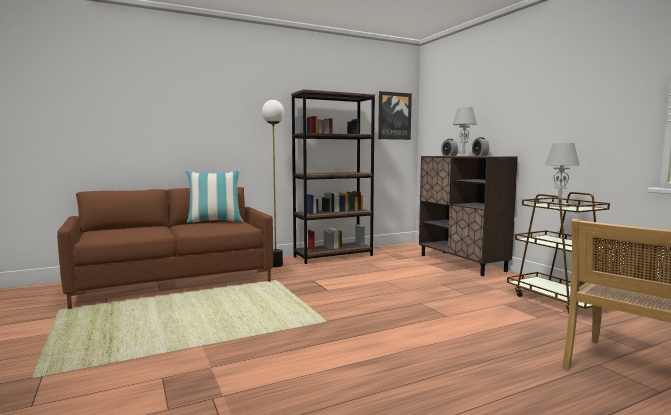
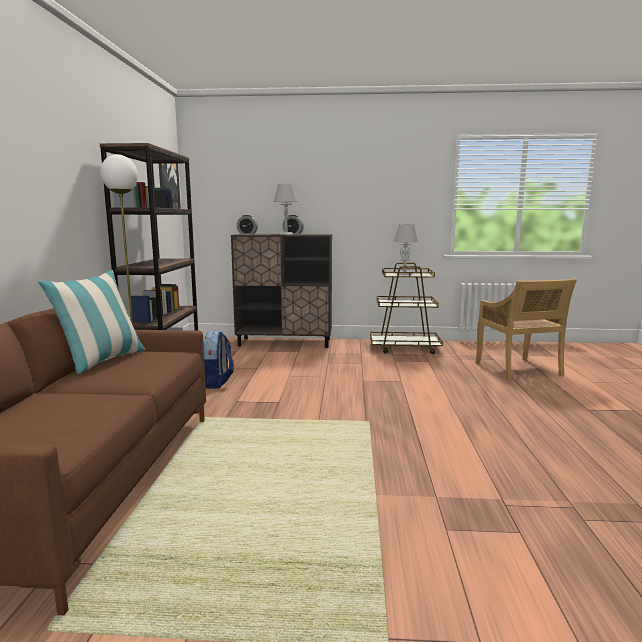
camera: 60 degrees left, 5 degrees up
(337, 269) = (217, 383): none -> backpack

